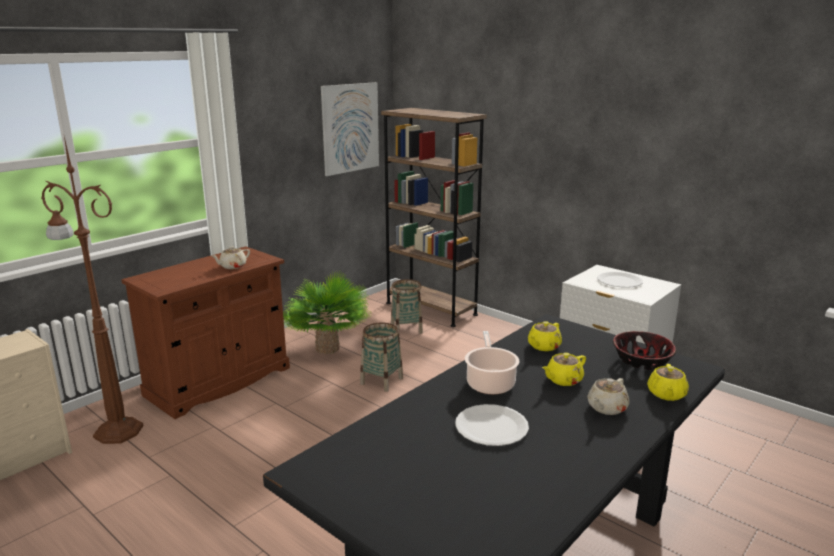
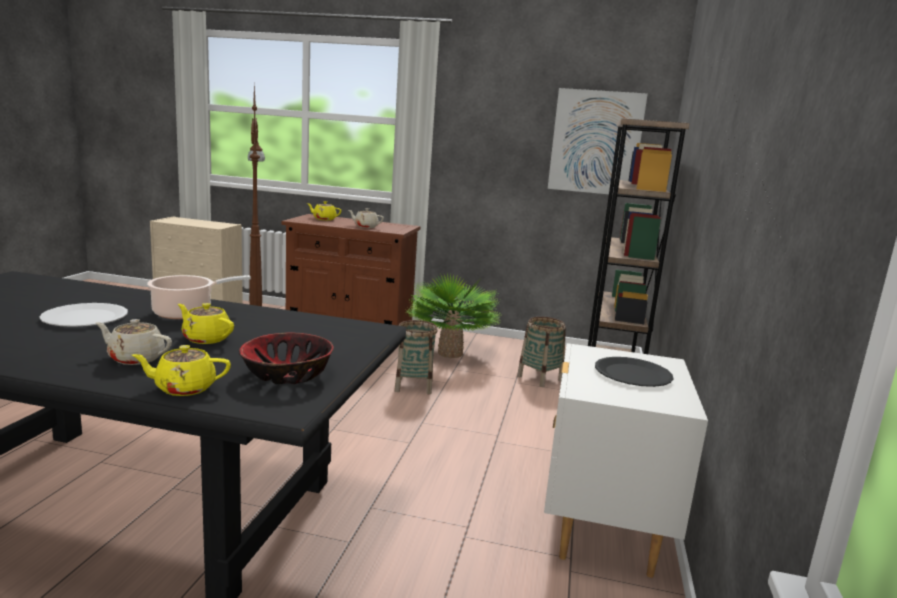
camera: 60 degrees right, 5 degrees down
(543, 346) = (298, 328): yellow teapot -> yellow teapot (324, 219)
(619, 281) = (633, 374): white plate -> black plate

